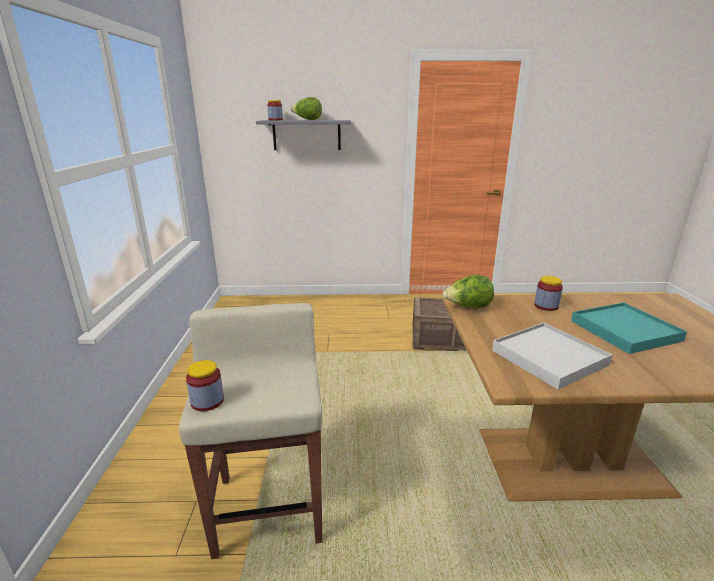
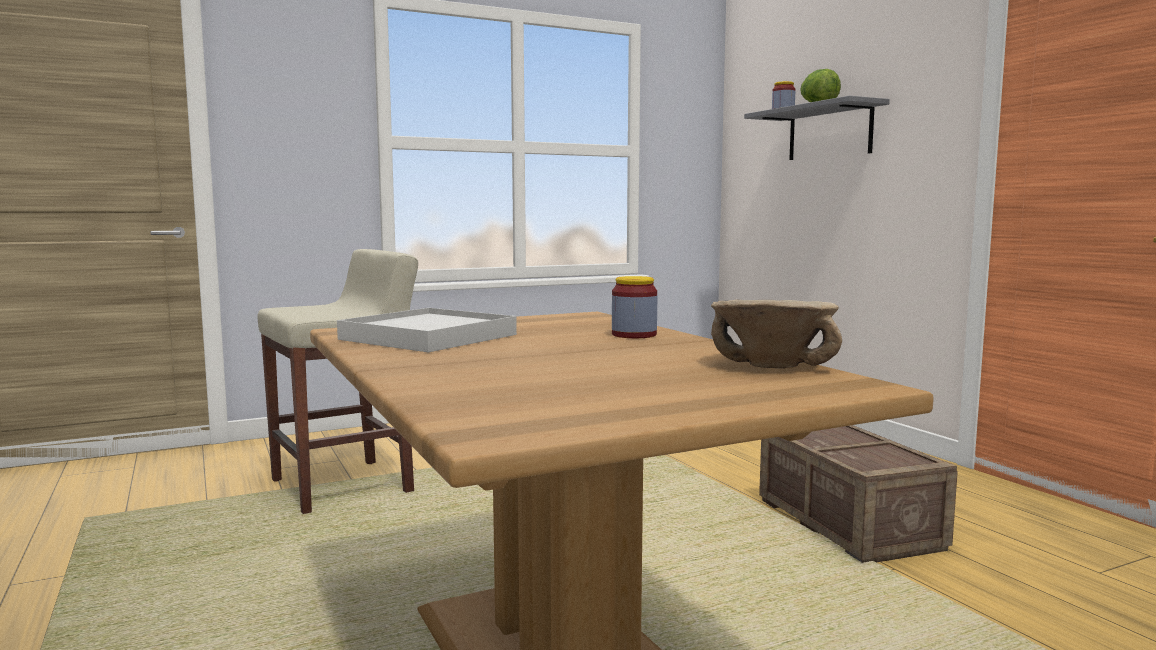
camera: 65 degrees right, 15 degrees down
(207, 401) = (291, 306): jar -> none
(467, 307) = (563, 316): lettuce -> none
(624, 331) = (583, 359): turquoise tray -> none
(634, 301) = (772, 365): none -> beige bowl

